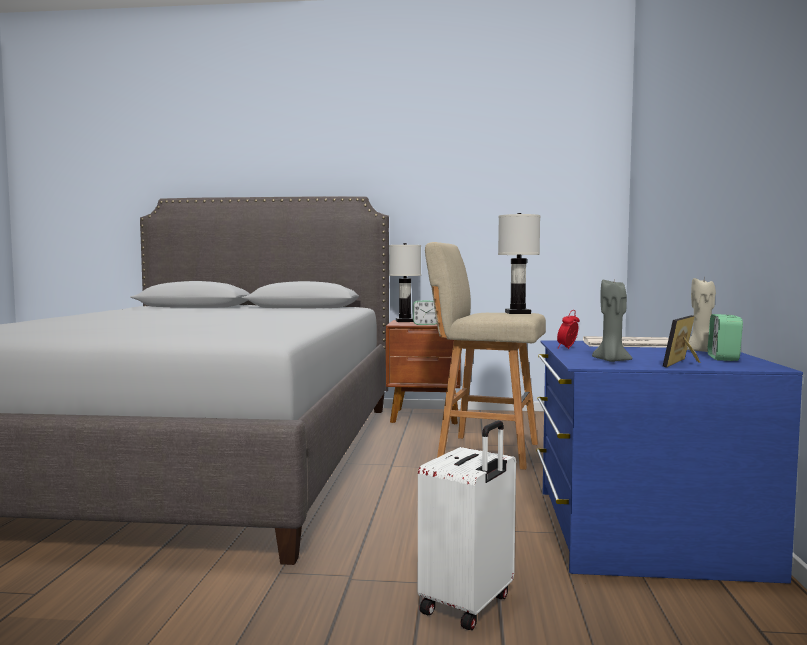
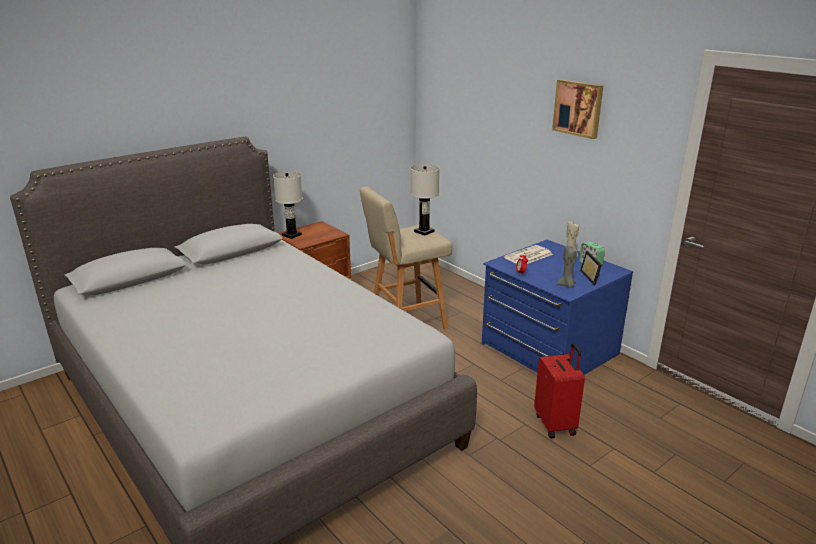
camera: 45 degrees left, 20 degrees up
(425, 324) = (321, 238): alarm clock -> none
(468, 604) = (556, 424): white suitcase -> red suitcase
(742, 84) = (578, 108): none -> picture

